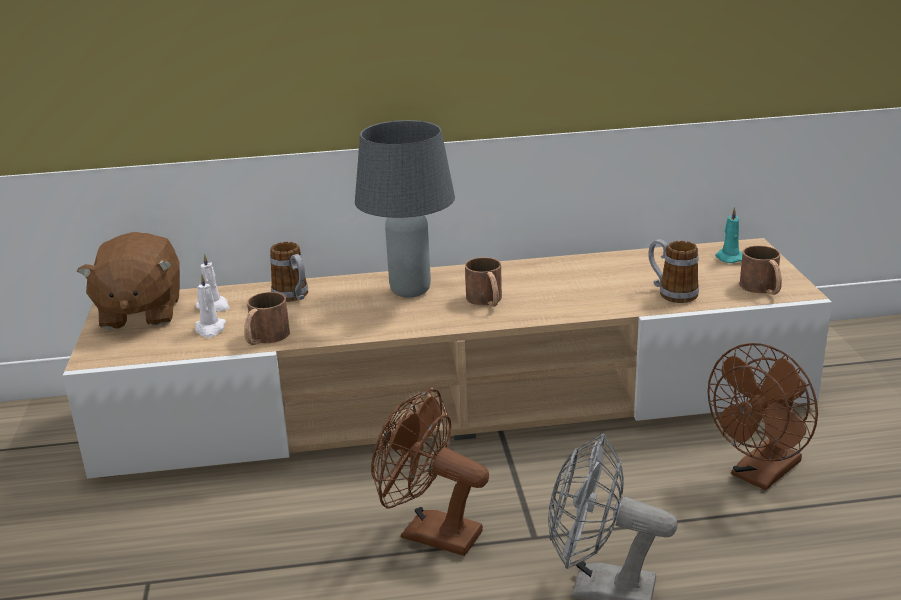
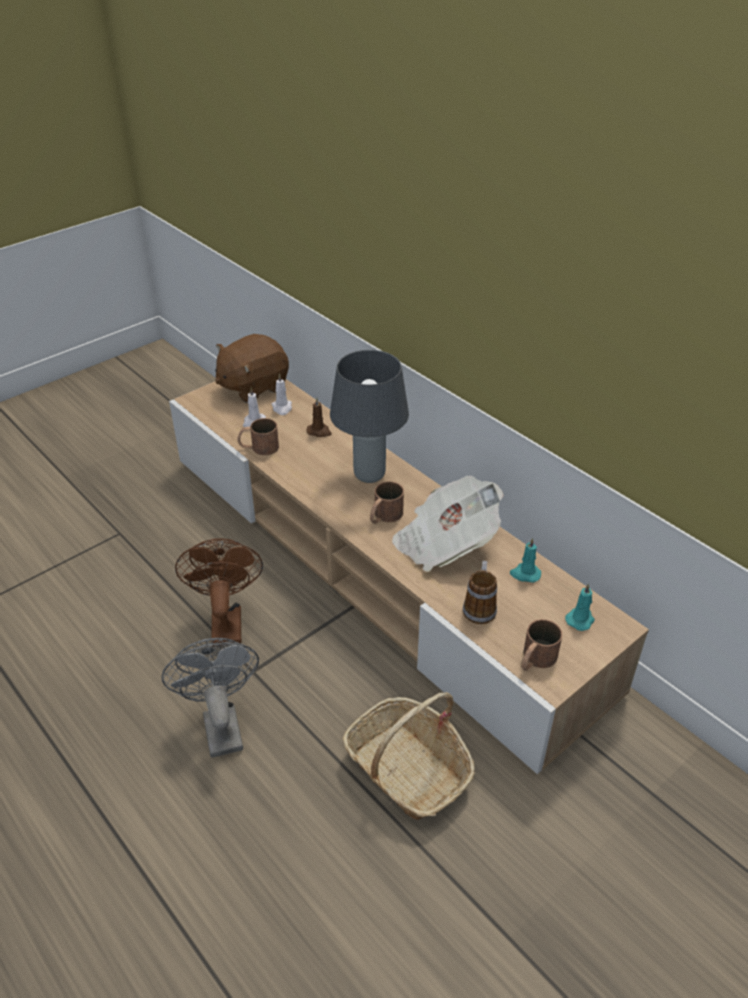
camera: 55 degrees right, 15 degrees up
(294, 297) = (319, 431): mug -> brown candle
(564, 283) = (445, 543): none -> newspaper
(648, 262) = (525, 574): none -> turquoise candle
(760, 475) = (408, 769): brown fan -> basket

